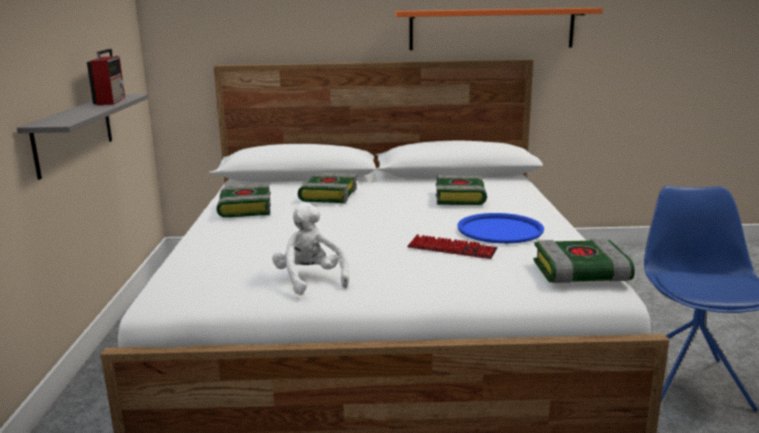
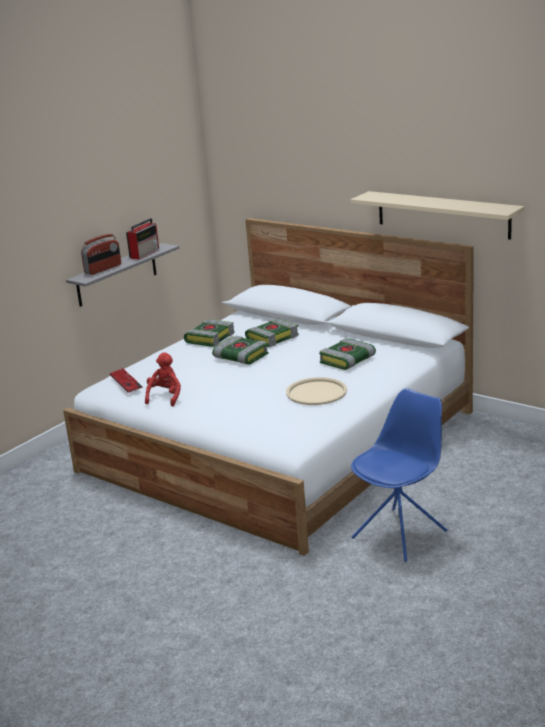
camera: 40 degrees right, 5 degrees up
(70, 114) = (103, 269): none -> radio
(310, 280) = (165, 397): white plush toy -> red plush toy
(451, 249) = (263, 398): keyboard -> keyboard (125, 382)
(491, 29) = (442, 214): orange shelf -> beige shelf
(500, 229) = (316, 392): blue tray -> beige tray
(579, 273) = (294, 432): book -> book (240, 357)

